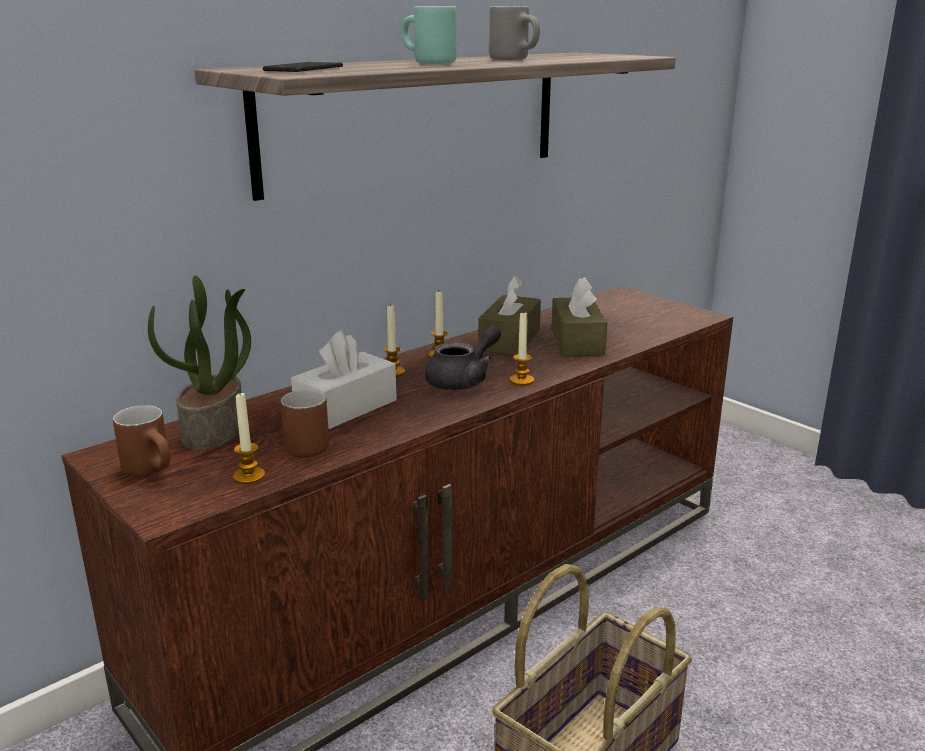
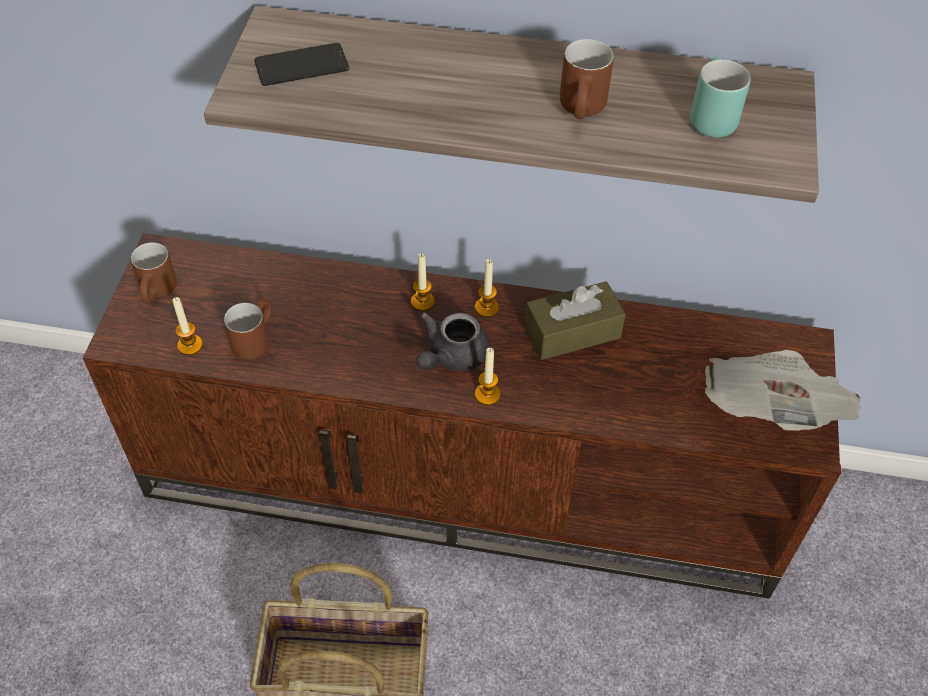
camera: 50 degrees right, 30 degrees up
(215, 431) = (234, 278): potted plant -> none
(346, 408) = (333, 320): white tissue box -> none
(426, 63) = (458, 85): turquoise mug -> turquoise mug (707, 116)
(463, 380) = (451, 356): grey teapot -> grey teapot turned 120 degrees clockwise
(517, 59) = (584, 112): grey mug -> brown mug
(577, 342) = (619, 382): brown tissue box -> none
(661, 315) = (769, 410): none -> newspaper

